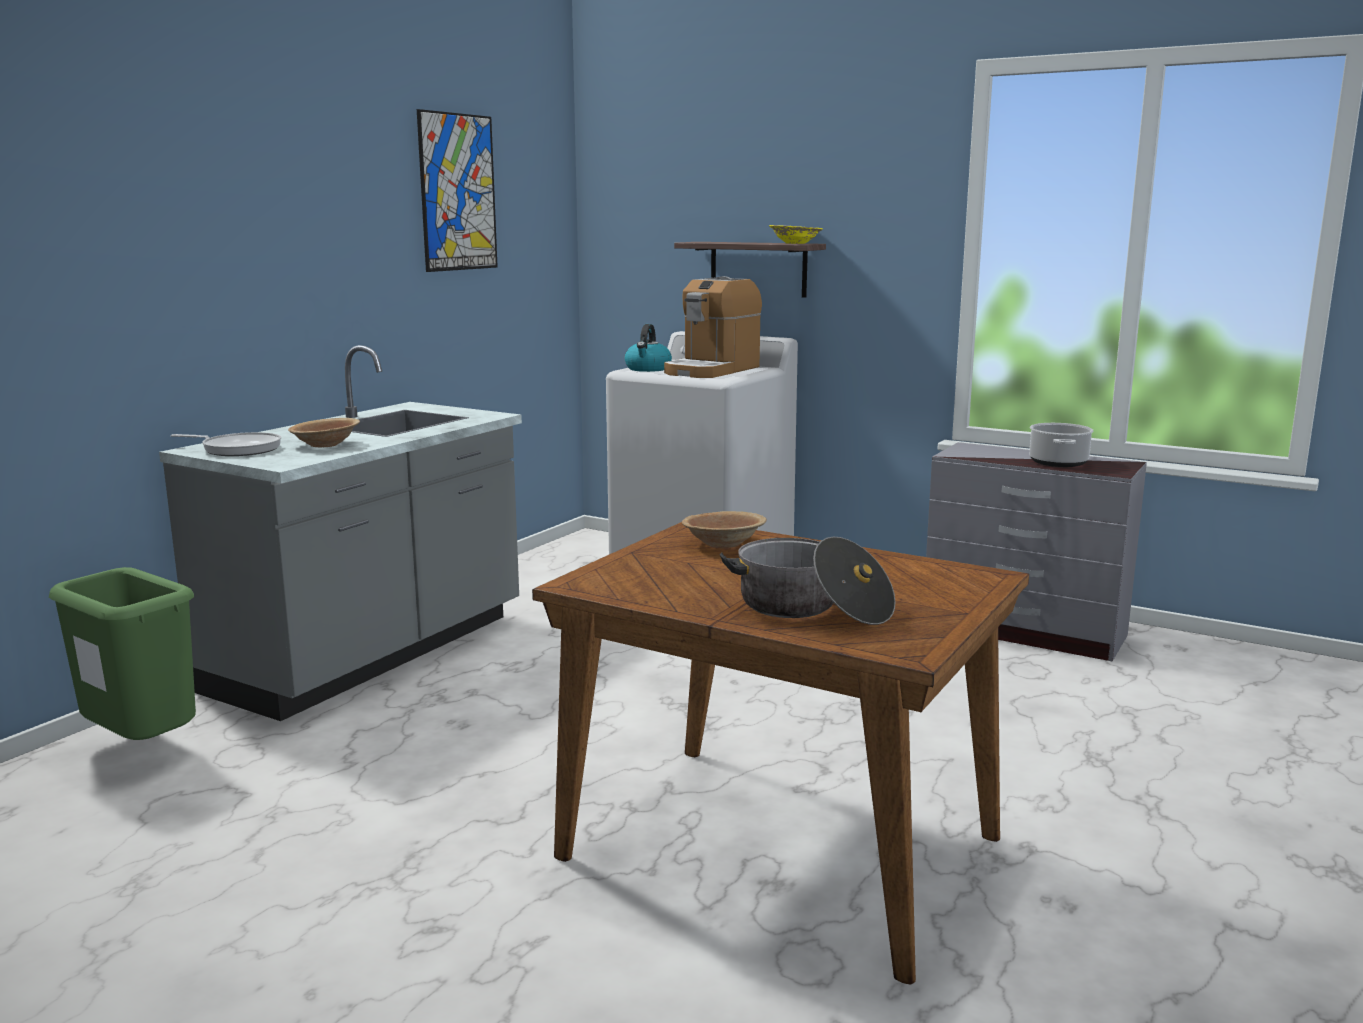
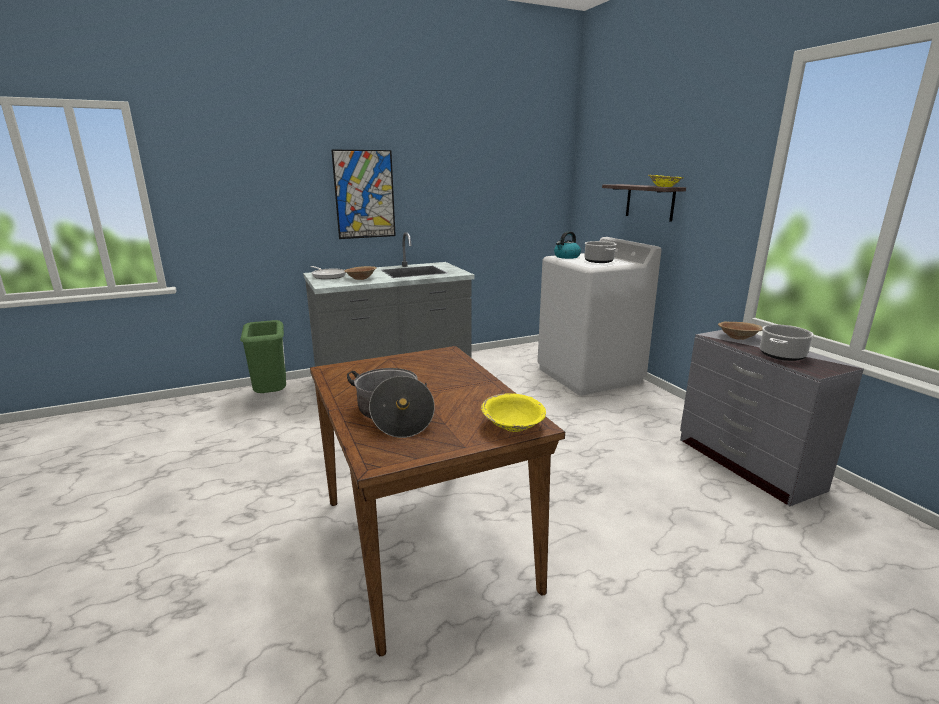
camera: 35 degrees right, 5 degrees up
(458, 192) = (487, 155): picture -> picture (364, 194)
(712, 370) = (599, 261): coffee machine -> cooking pot
(723, 544) = (438, 364): brown bowl -> brown bowl (738, 337)
(969, 582) = (513, 426): none -> yellow bowl

